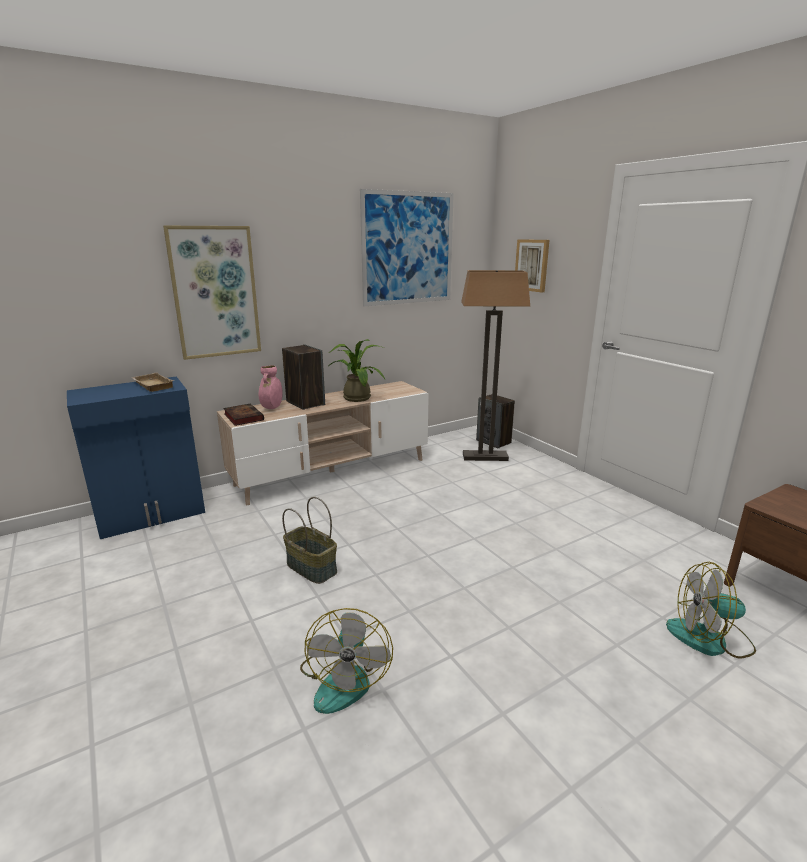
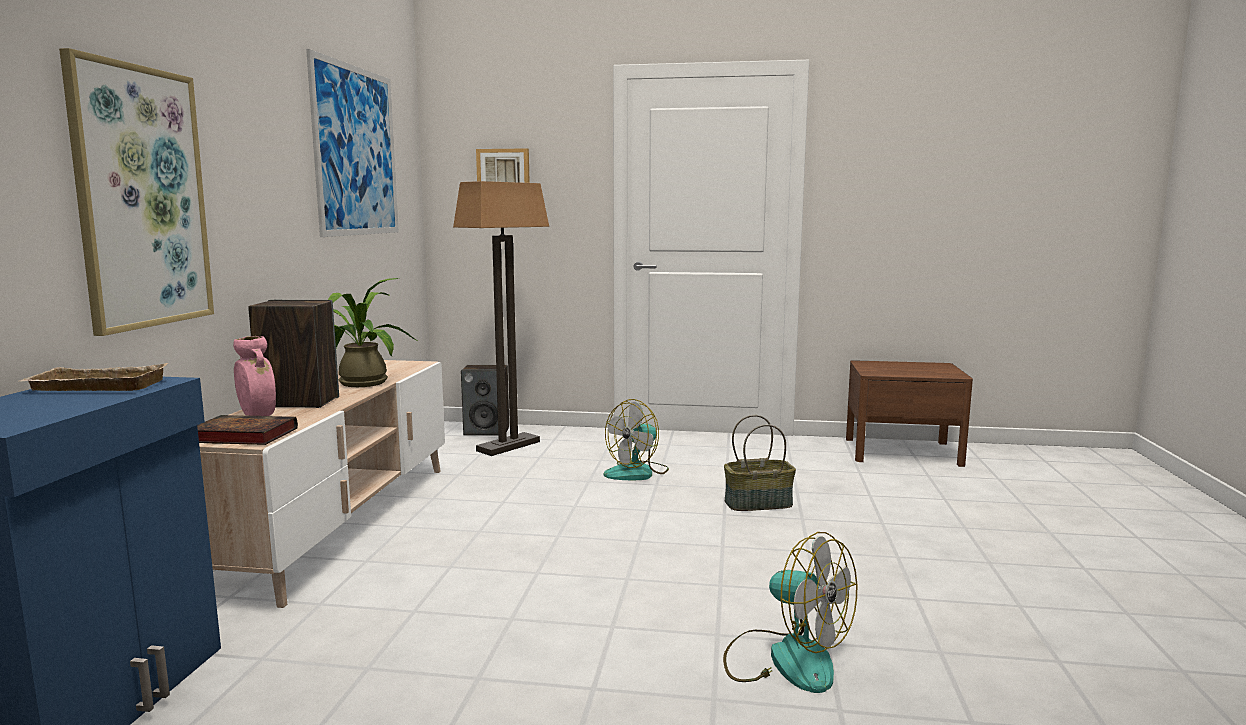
camera: 50 degrees left, 10 degrees down
(312, 568) = (547, 610): basket -> basket (758, 503)
(710, 638) = (911, 493): fan -> fan (637, 472)

